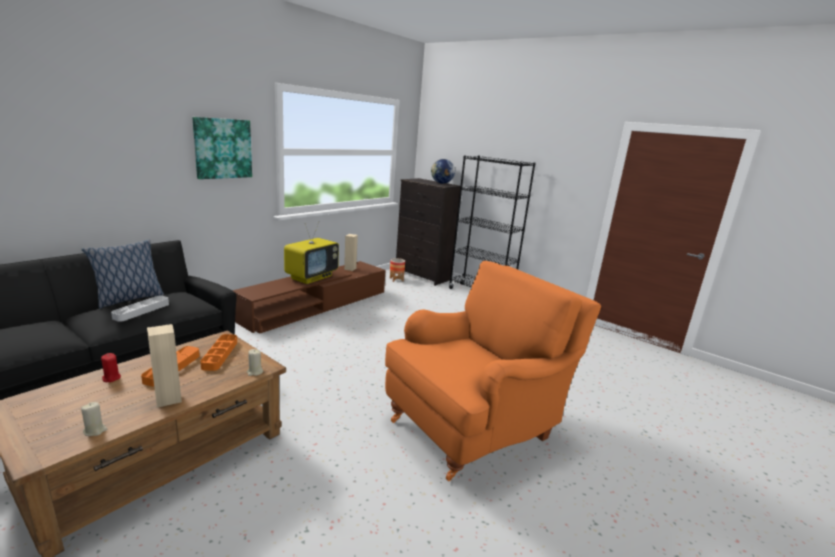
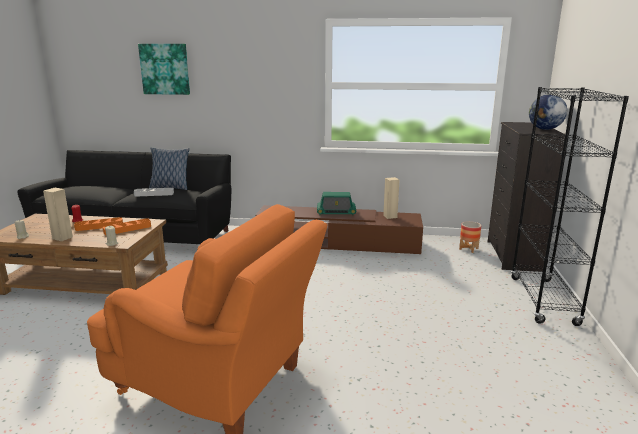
camera: 60 degrees right, 0 degrees up
(223, 148) = (271, 82): picture -> picture (165, 69)
(311, 277) = (336, 212): television -> radio

